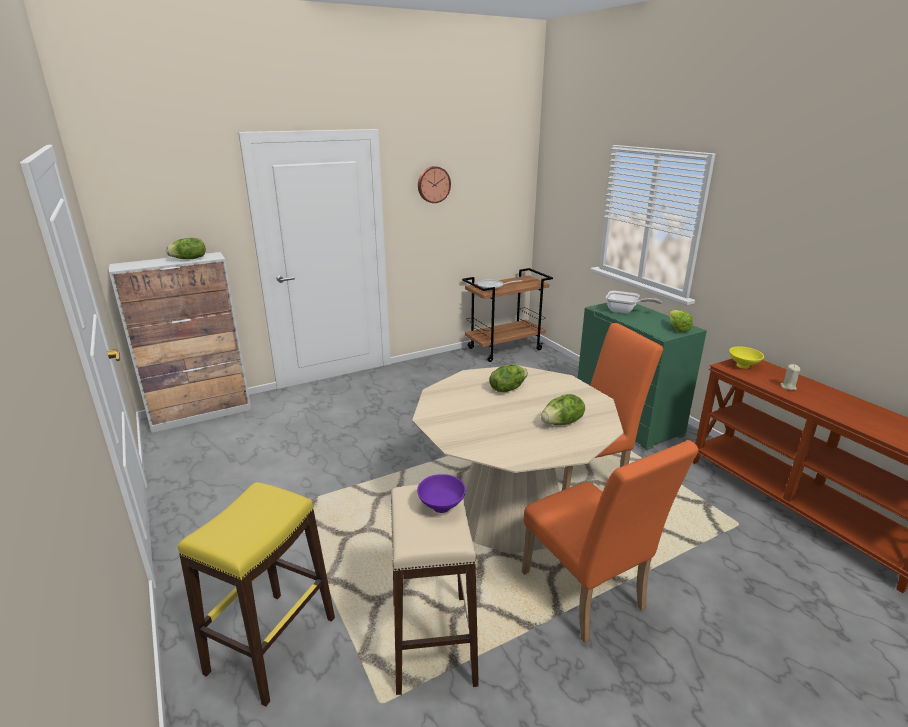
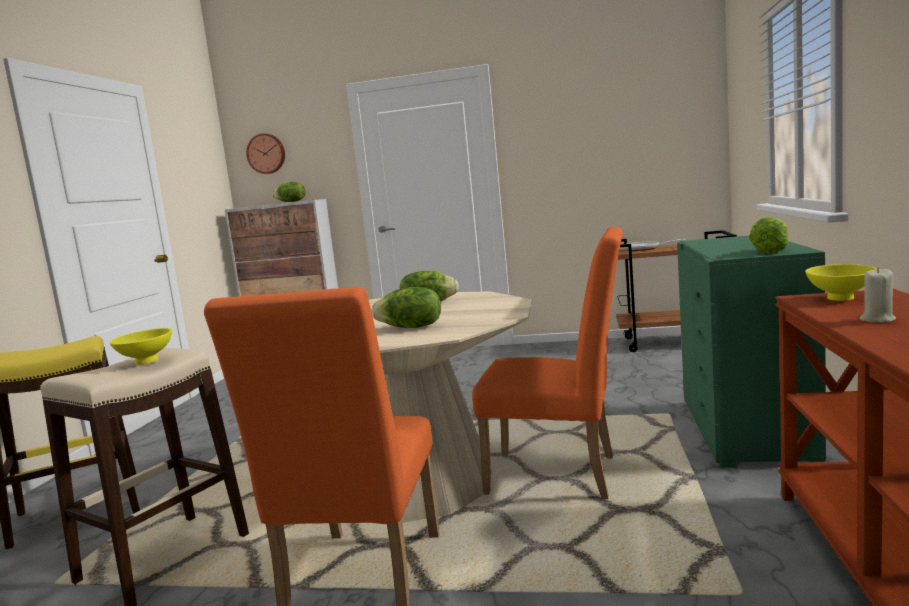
camera: 40 degrees right, 15 degrees down
(433, 184) = (561, 121): wall clock -> wall clock (266, 153)
(443, 507) = (147, 362): purple bowl -> yellow bowl
(624, 311) = (728, 242): frying pan -> none

